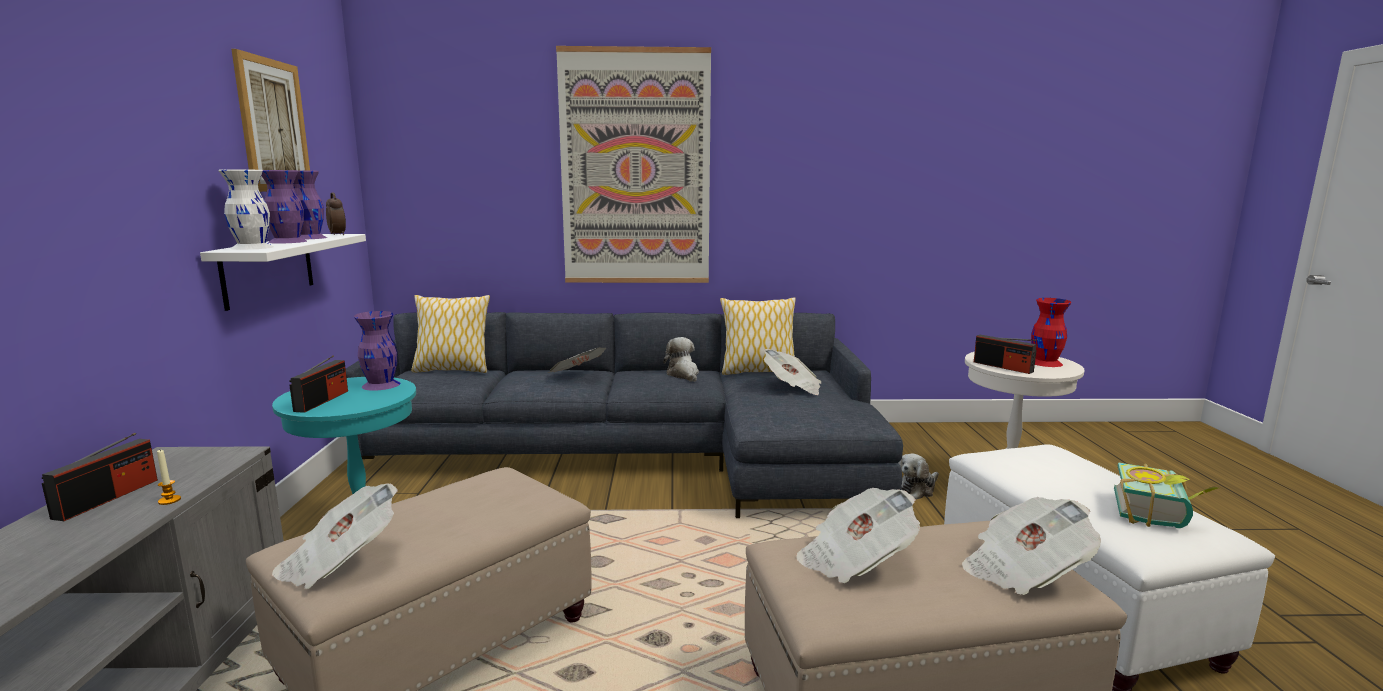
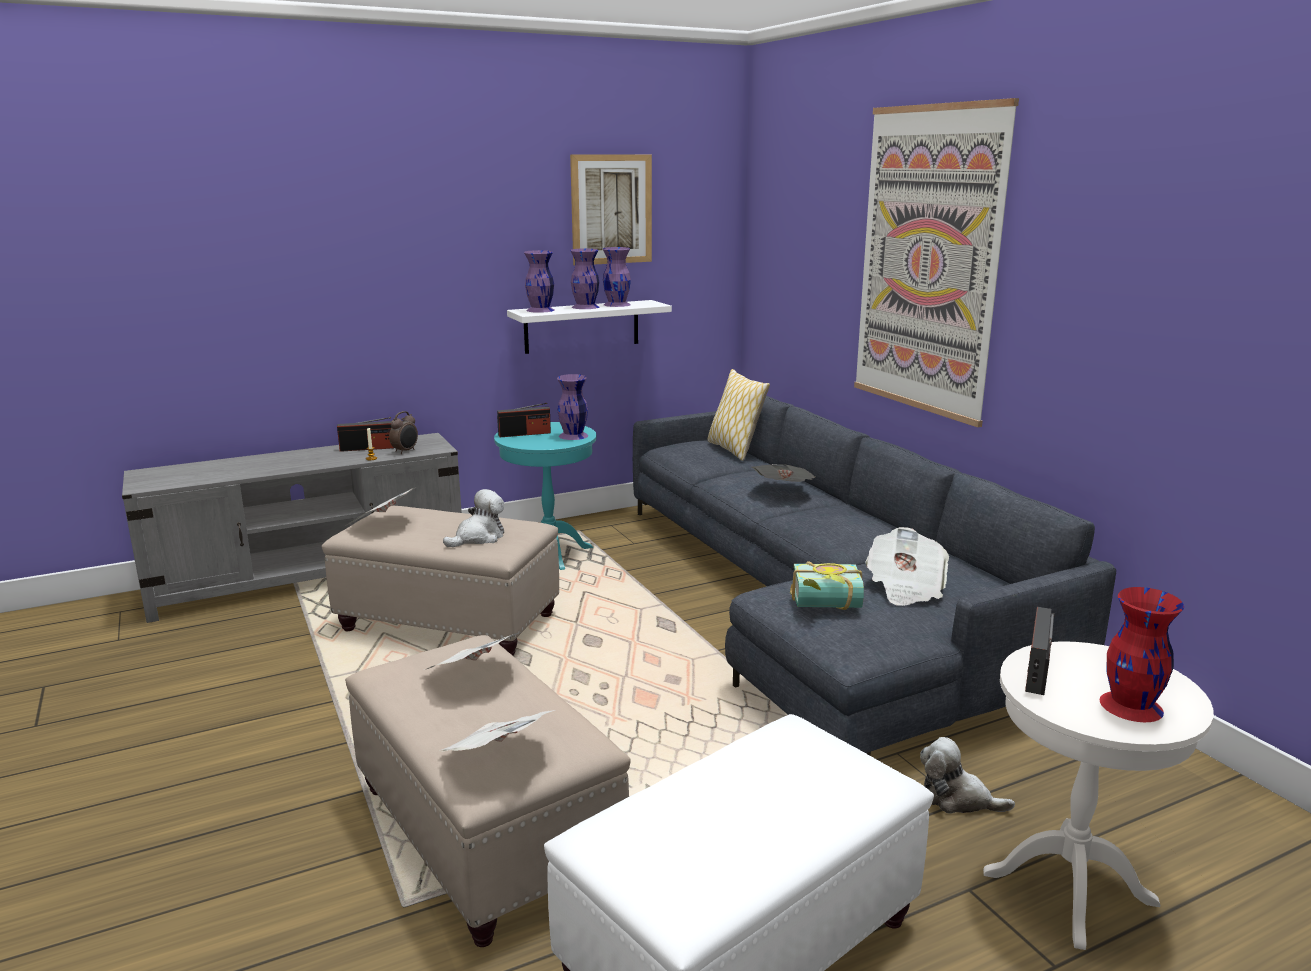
camera: 65 degrees right, 5 degrees up
(252, 247) = (540, 310): white vase -> purple vase
(338, 235) = (648, 304): alarm clock -> alarm clock (405, 451)
(683, 375) = (865, 529): plush toy -> plush toy (478, 538)
(757, 372) = (953, 562): pillow -> none
(1158, 514) = (712, 859): book -> book (827, 606)

